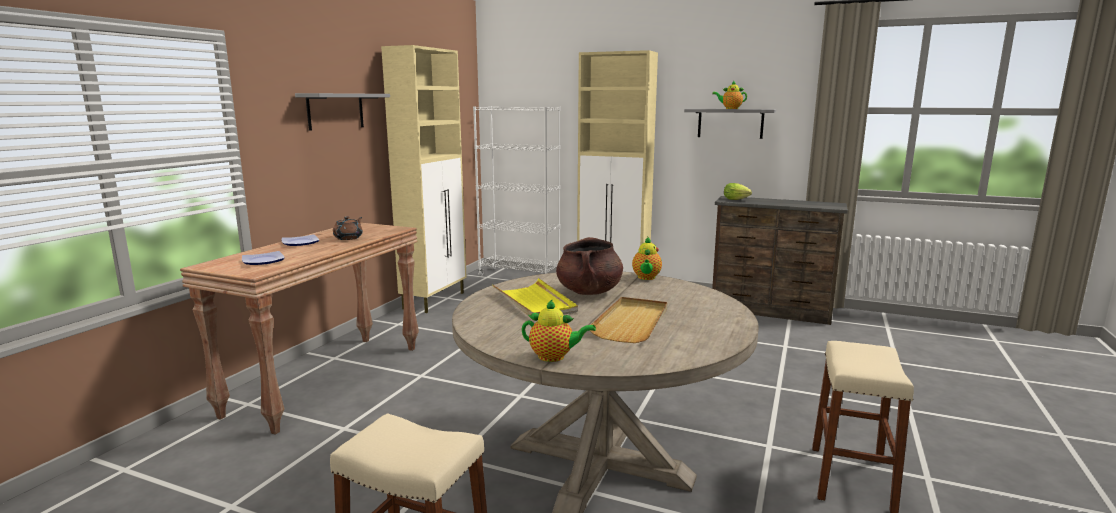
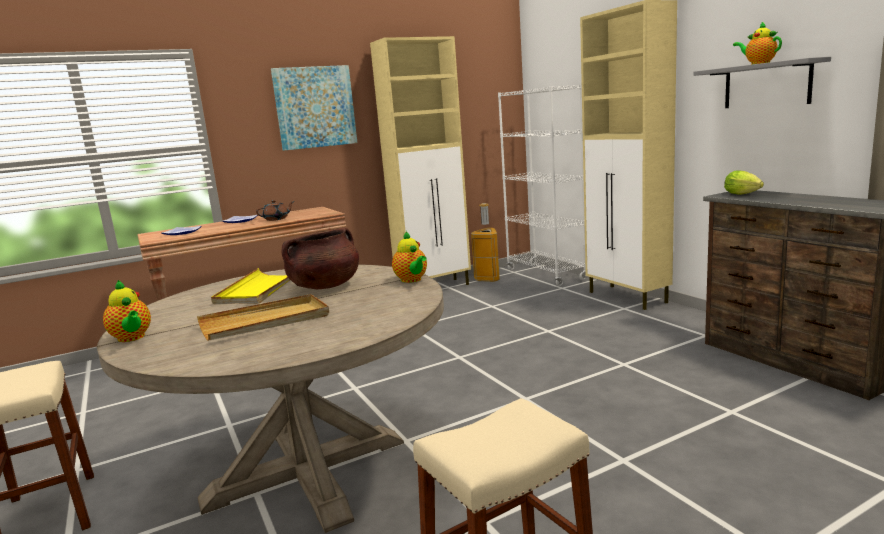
camera: 40 degrees right, 0 degrees up
(335, 111) = (315, 107): grey shelf -> picture
(473, 285) = (489, 278): none -> trash can
(646, 278) = (412, 280): teapot -> teapot turned 75 degrees counterclockwise

